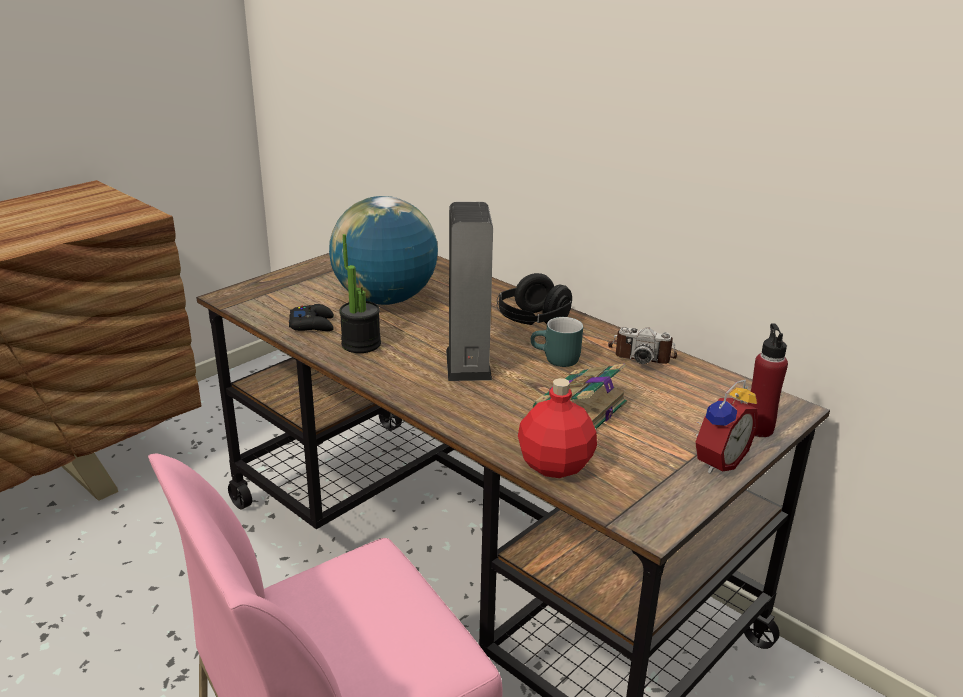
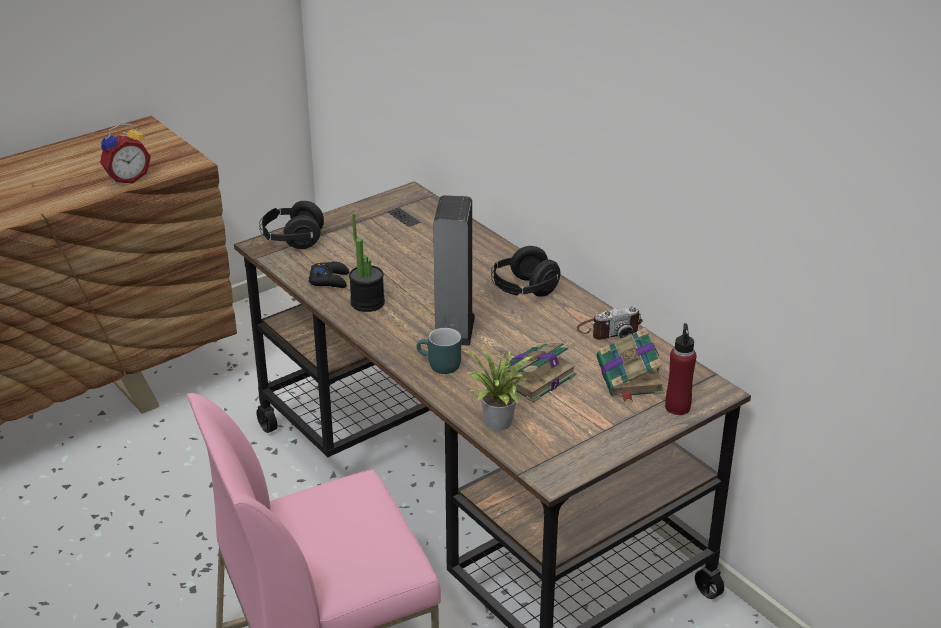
camera: 10 degrees right, 5 degrees up
(263, 289) = (292, 240): none -> black headphones
(385, 299) = (398, 257): globe -> none
(556, 360) = (531, 330): turquoise mug -> turquoise mug (439, 366)
(556, 465) = (497, 424): red bottle -> potted plant
(641, 354) = (609, 330): camera -> camera turned 45 degrees counterclockwise
(688, 401) = (630, 378): none -> book
(717, 461) = (628, 432): alarm clock -> alarm clock (127, 178)

